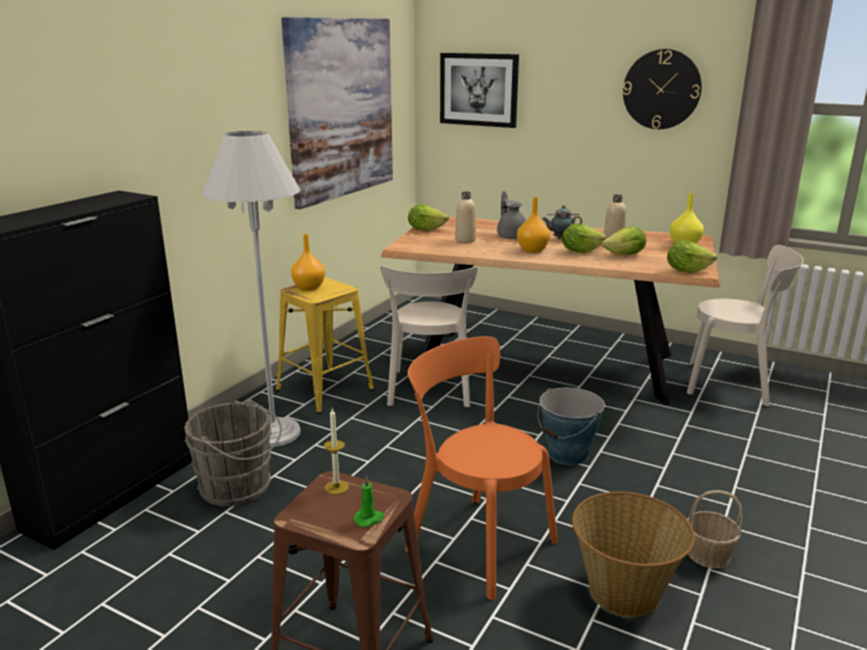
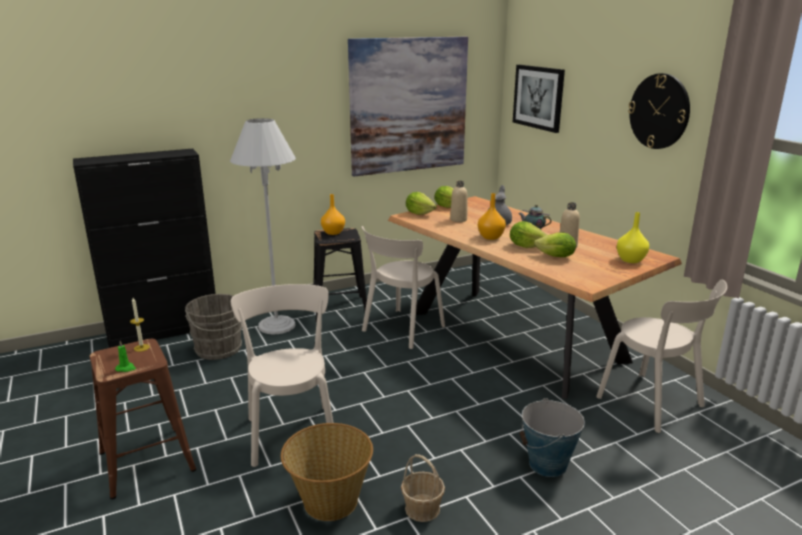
camera: 35 degrees right, 0 degrees up
(325, 390) = (340, 309): yellow stool -> black stool
(476, 542) = (291, 431): orange chair -> beige chair
(568, 454) = (429, 404): bucket -> bucket (547, 464)
(687, 271) = (579, 281): lettuce -> lettuce (419, 213)

